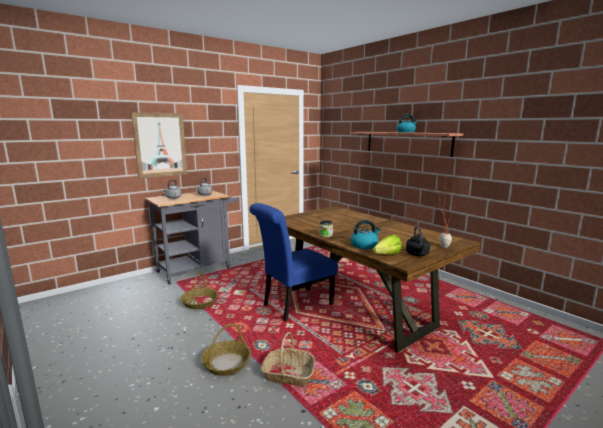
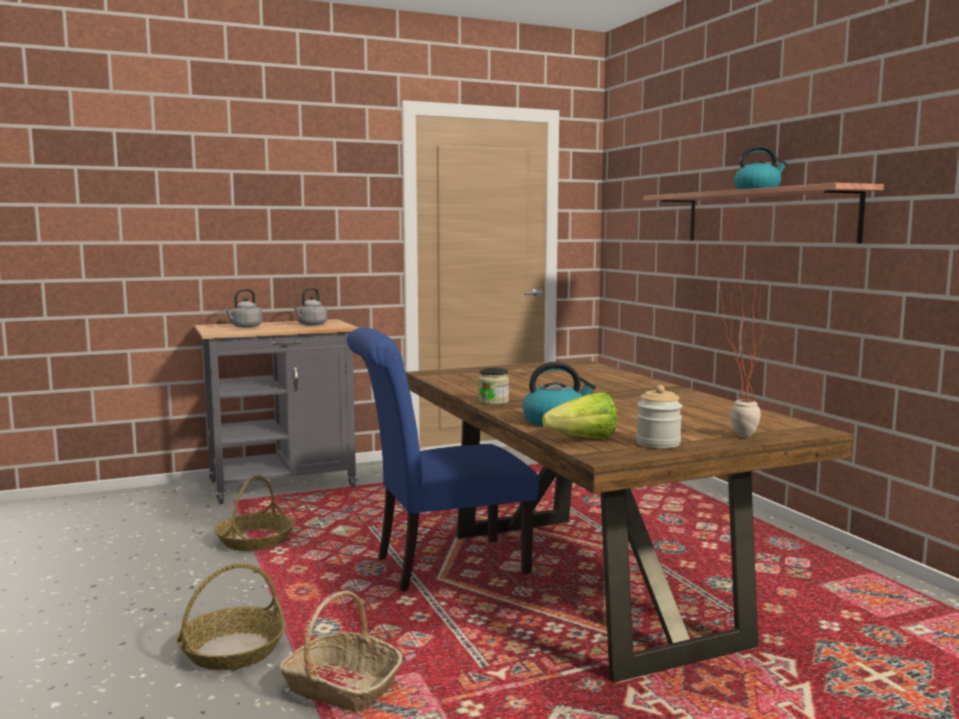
camera: 15 degrees right, 5 degrees down
(160, 145) = (233, 220): picture -> none
(417, 254) = (658, 443): black kettle -> jar

